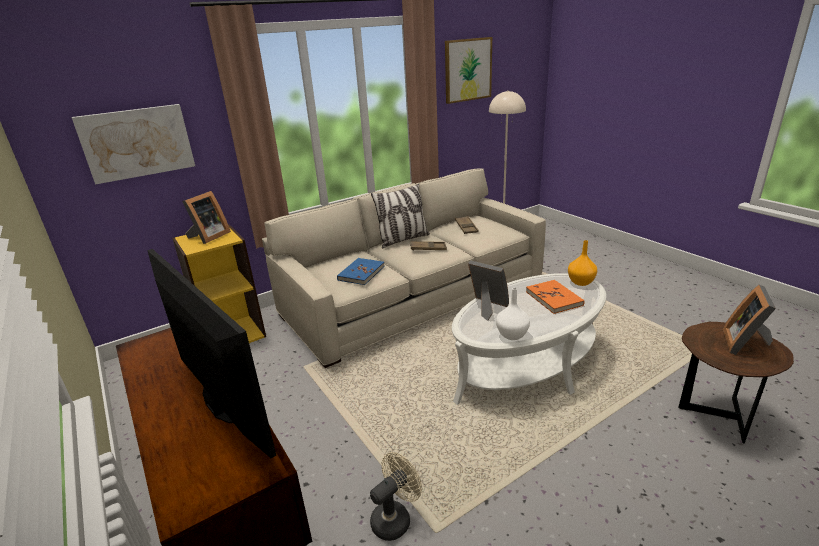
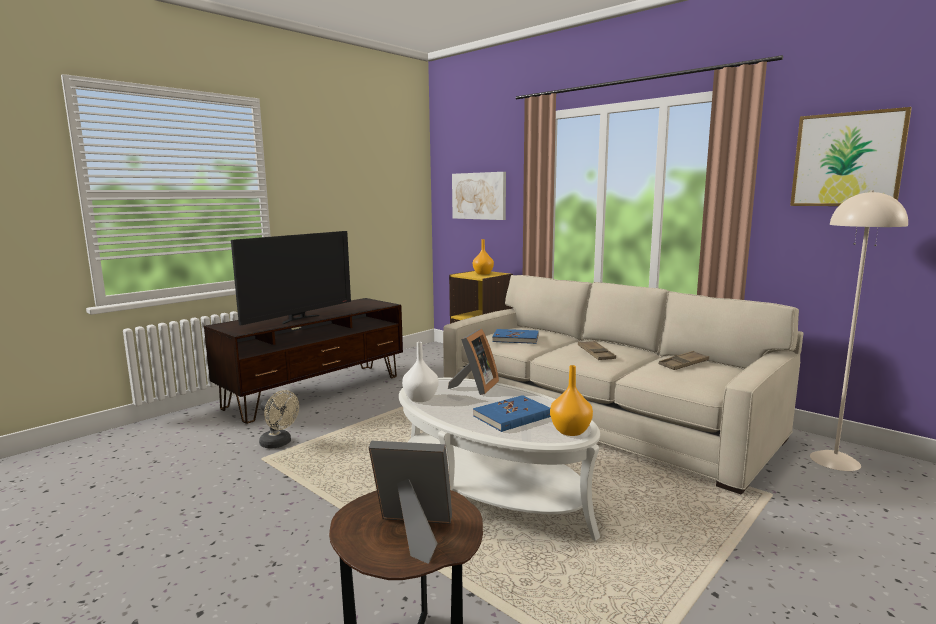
camera: 75 degrees right, 15 degrees down
(208, 237) = (483, 273): picture frame -> orange vase
(403, 240) = (611, 344): pillow -> none
(554, 298) = (512, 416): orange book -> blue book

